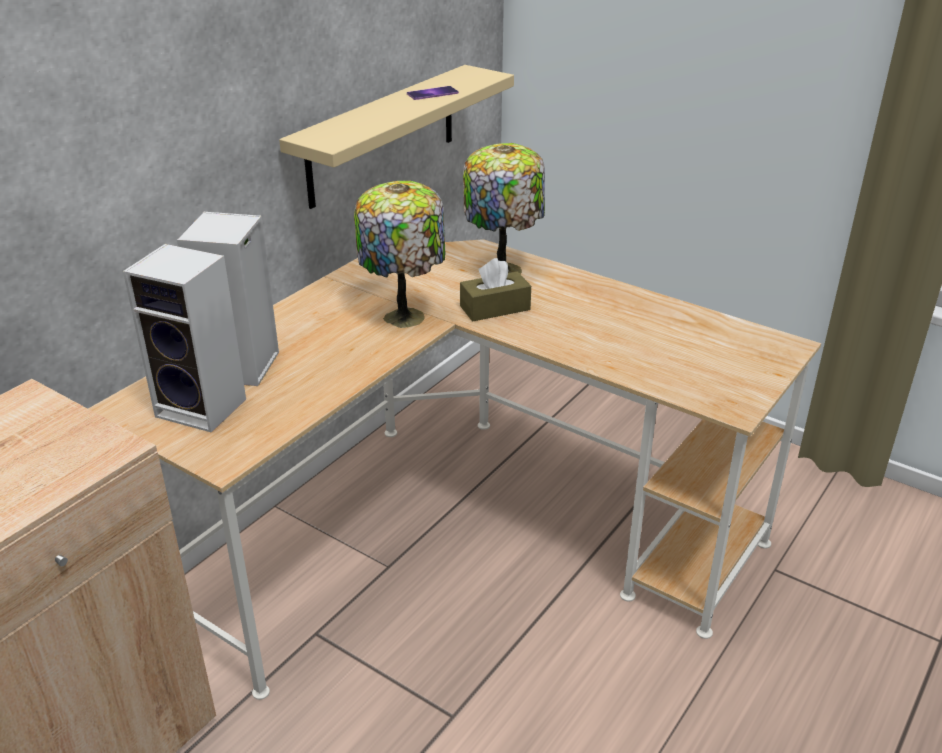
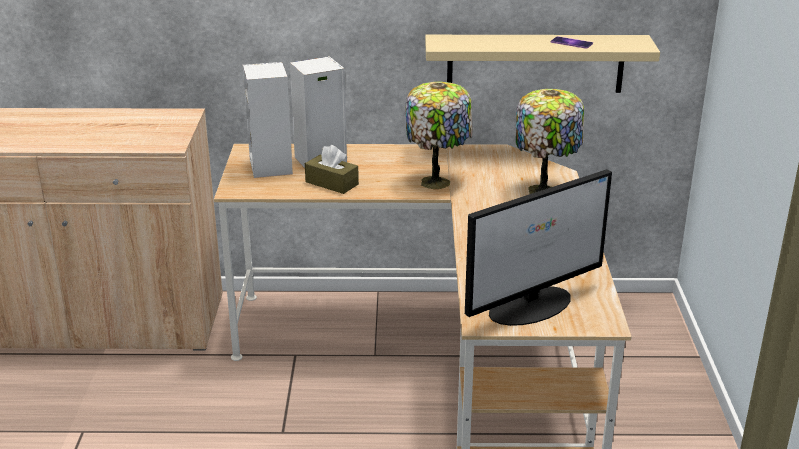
camera: 55 degrees right, 5 degrees down
(495, 308) = (489, 204): brown tissue box -> brown tissue box (332, 183)
(725, 368) = (531, 305): none -> monitor

